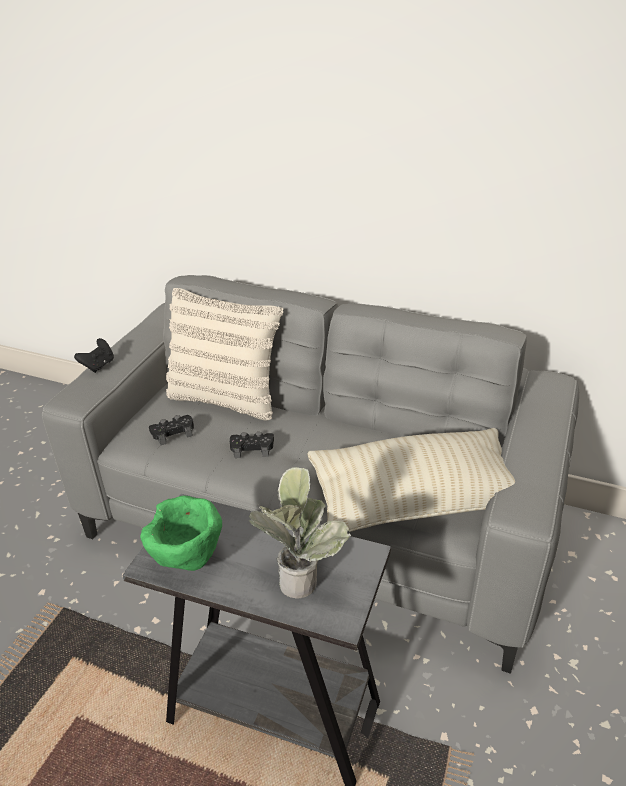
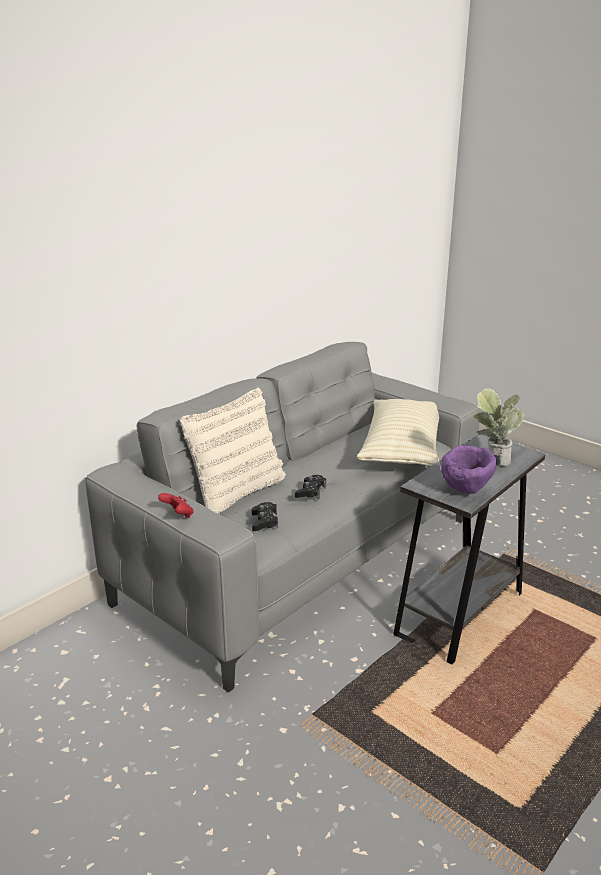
camera: 70 degrees left, 10 degrees down
(98, 365) = (178, 515): black game controller -> red game controller
(187, 559) = (466, 490): green bowl -> purple bowl

